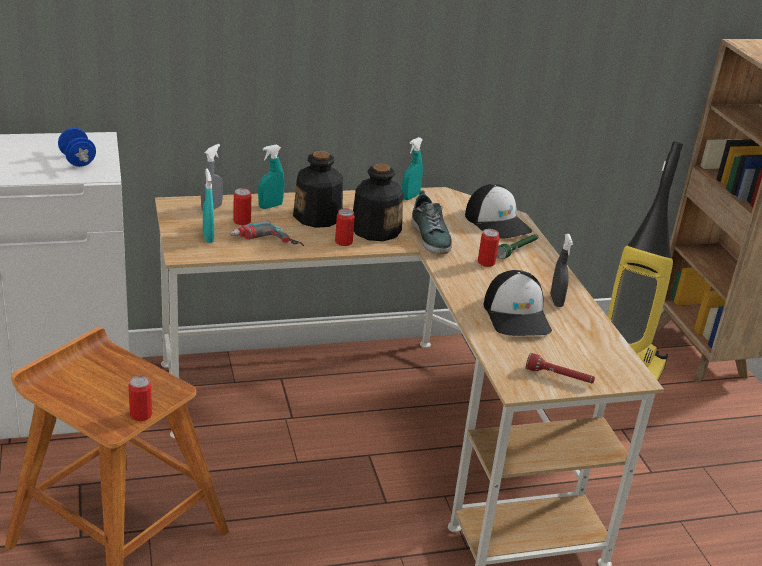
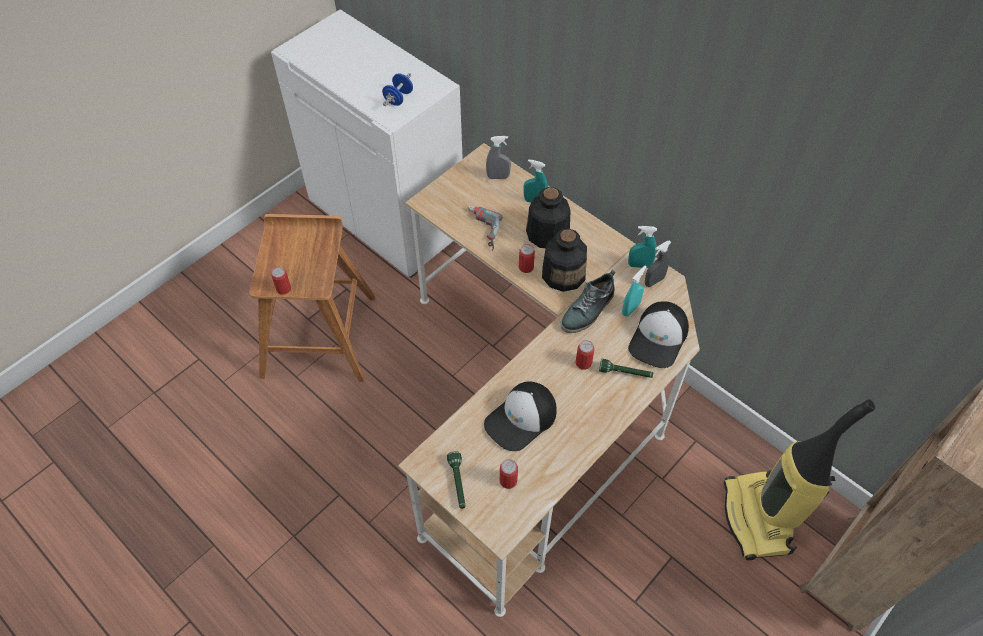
camera: 60 degrees right, 25 degrees up
(208, 237) = (459, 199): turquoise spray bottle -> turquoise spray bottle (630, 309)
(242, 221) = (497, 201): can -> can (508, 480)
(556, 301) = (568, 434): grey spray bottle -> grey spray bottle (654, 281)
(559, 377) = (458, 483): red flashlight -> green flashlight

